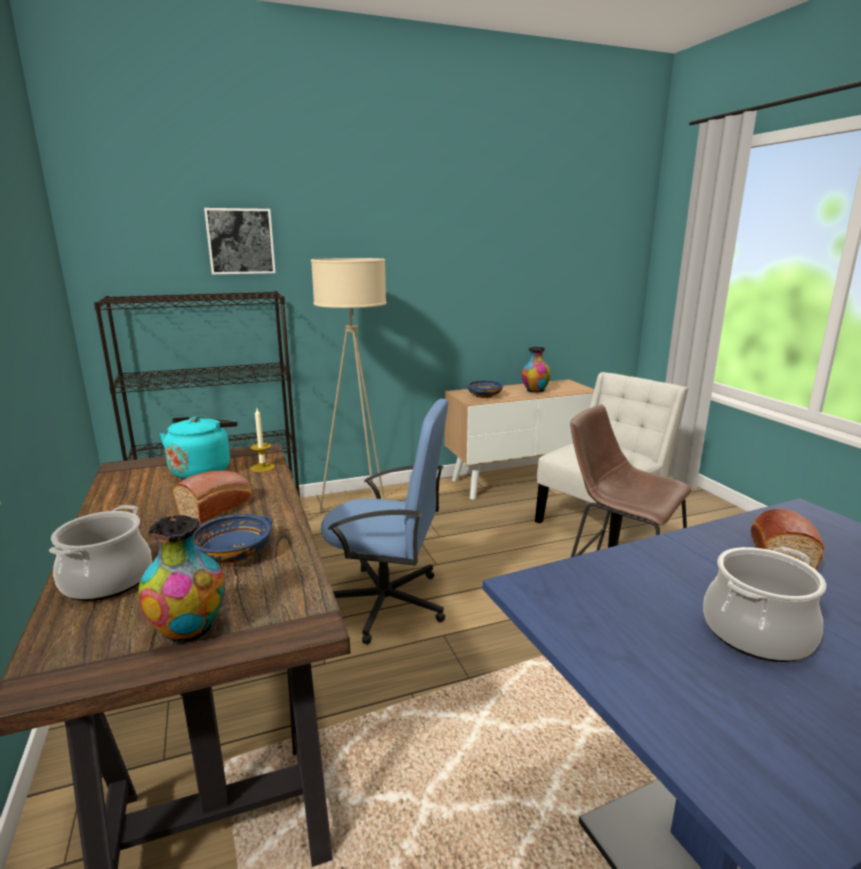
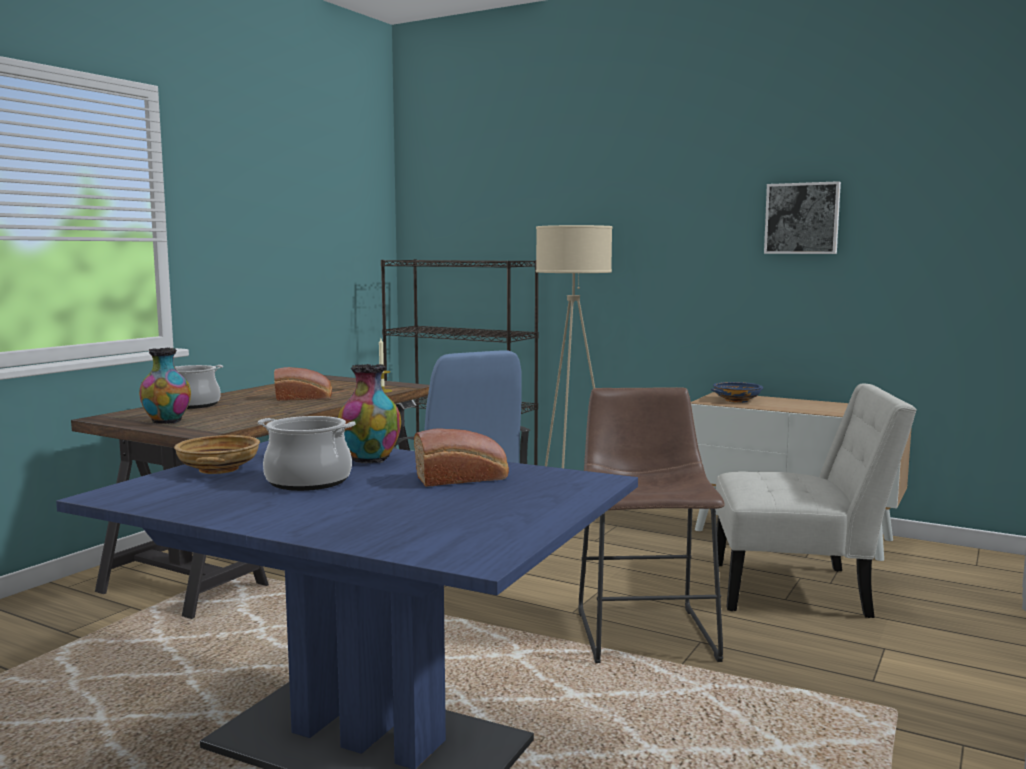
camera: 50 degrees right, 10 degrees down
(203, 470) = (352, 386): turquoise kettle -> none
(233, 553) = (253, 410): blue bowl -> none
(240, 241) = (516, 213): picture -> picture (802, 218)
(534, 391) = (813, 407): vase -> vase (370, 460)
(652, 675) = (219, 469): none -> beige bowl

